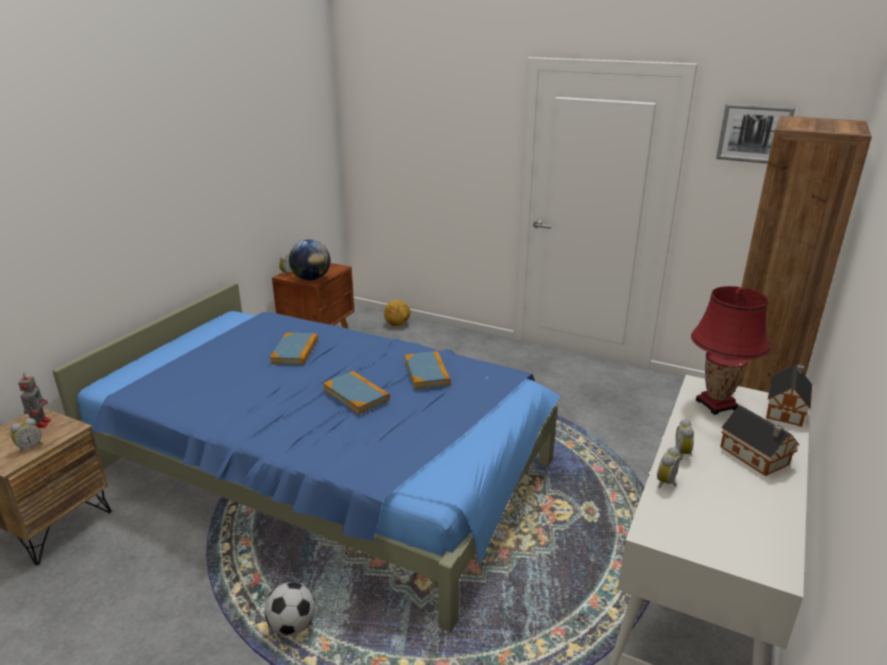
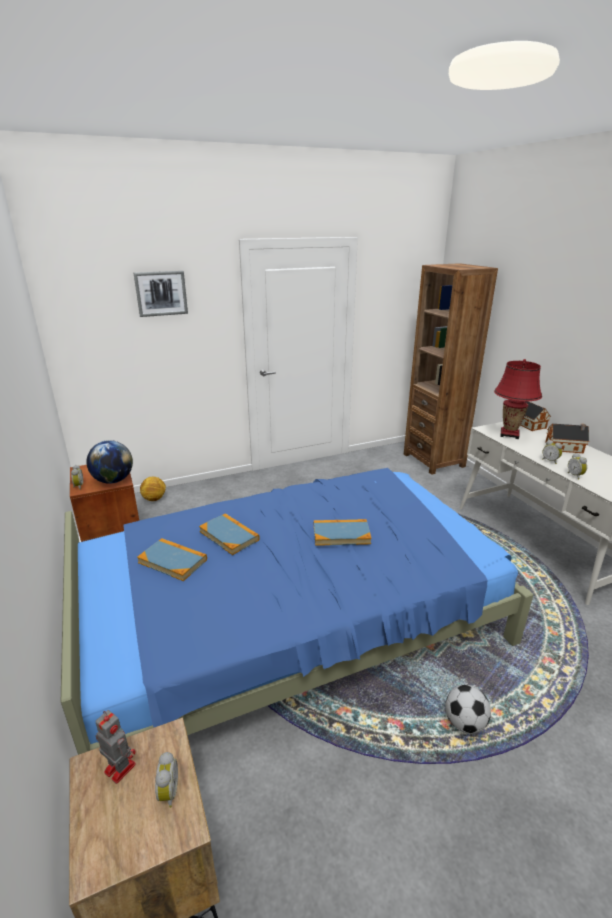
camera: 50 degrees left, 0 degrees up
(427, 372) = (344, 497): book -> book (172, 561)
(754, 133) = (392, 280): picture -> picture (161, 293)

